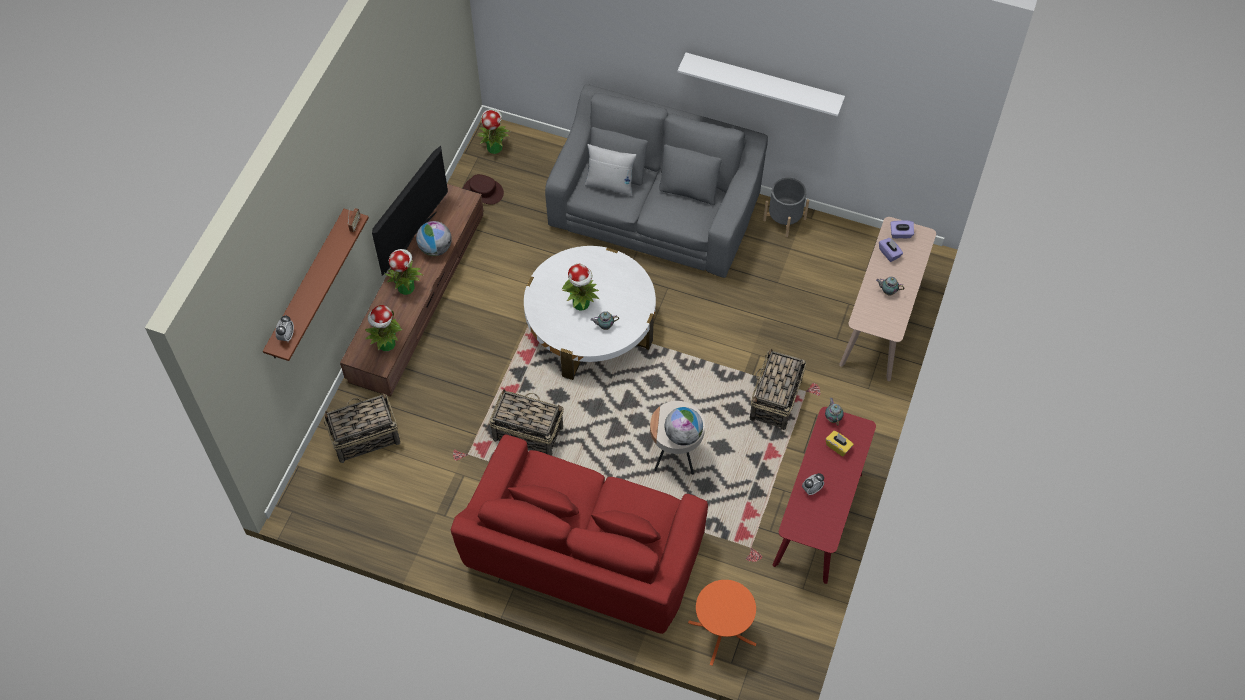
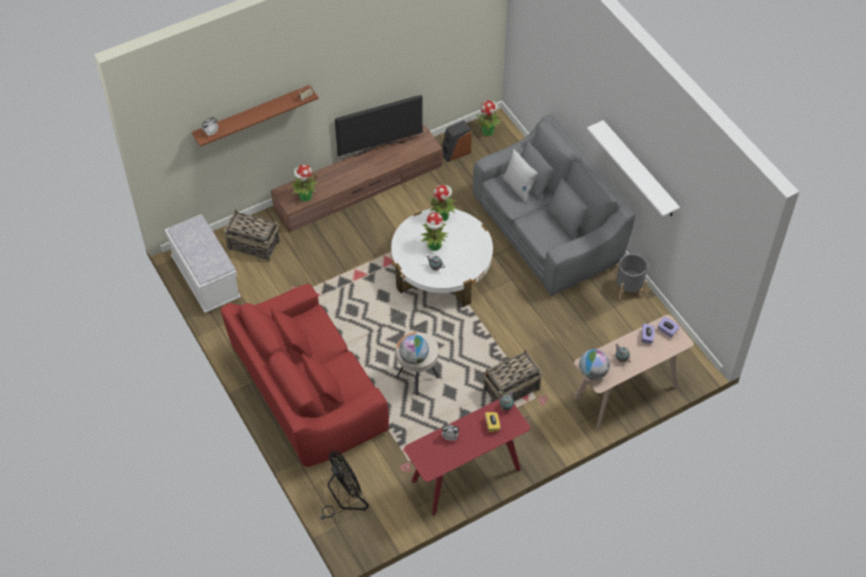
camera: 40 degrees right, 5 degrees down
(350, 513) = (206, 279): none -> white bench
(406, 287) = (347, 172): potted plant -> potted plant (442, 216)
(435, 248) = (385, 162): globe -> globe (593, 372)
(483, 191) = (455, 152): brown hat -> speaker
(527, 433) = (344, 304): basket -> none
(722, 633) = (342, 495): orange side table -> black fan

